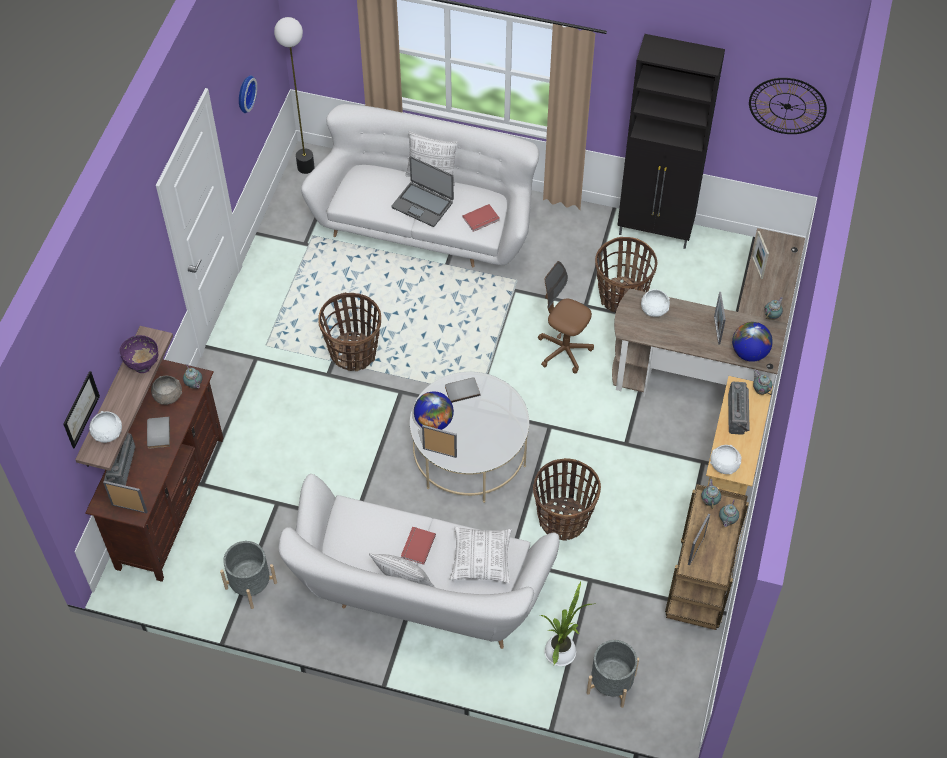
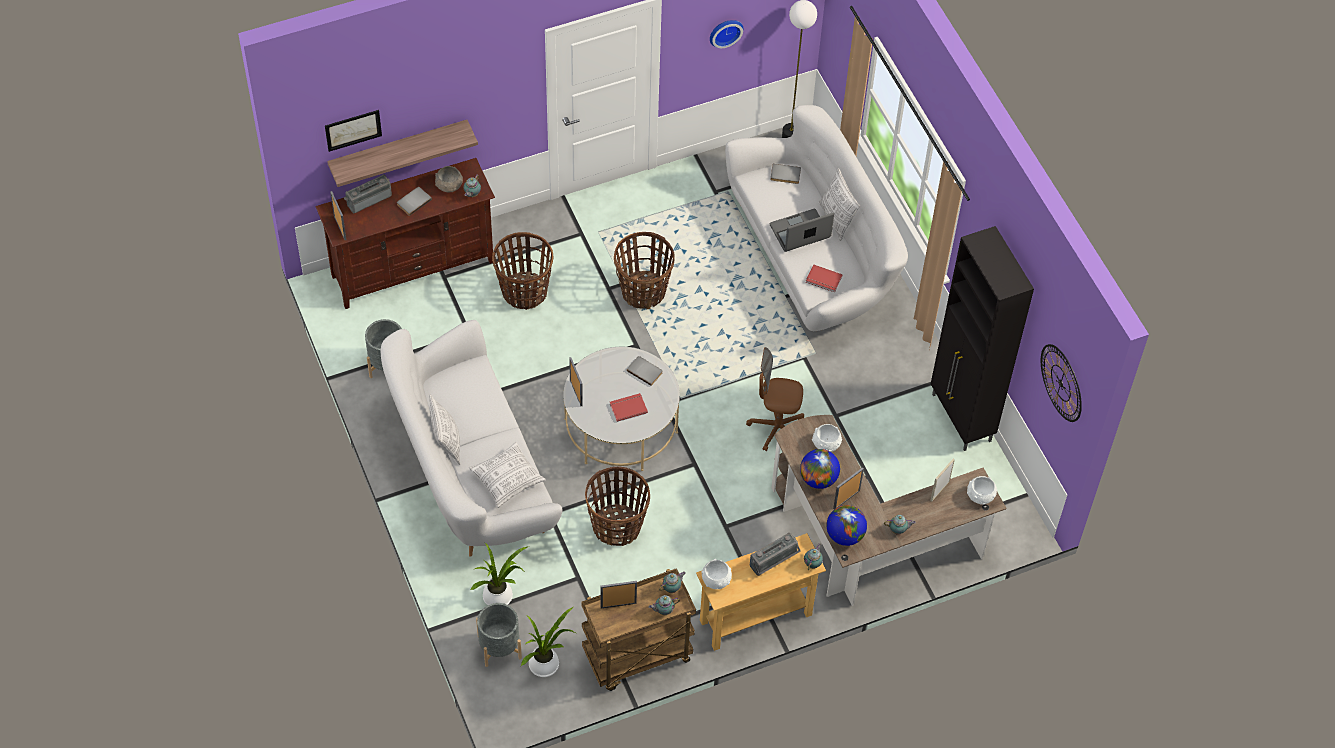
camera: 50 degrees right, 0 degrees up
(107, 433) = (363, 164): white bowl -> white bowl (980, 495)
(143, 365) = (435, 144): purple bowl -> none
(360, 178) = (785, 175): none -> grey book
(417, 546) = (483, 431): red book -> red book (628, 407)
(423, 204) = (800, 232): laptop -> laptop turned 75 degrees clockwise
(434, 422) = (600, 371): globe -> globe (818, 479)
(564, 351) = (776, 428): brown office chair -> brown office chair turned 75 degrees counterclockwise
(621, 297) = (868, 436): basket -> basket (524, 292)
(655, 658) = (546, 664): none -> potted plant

